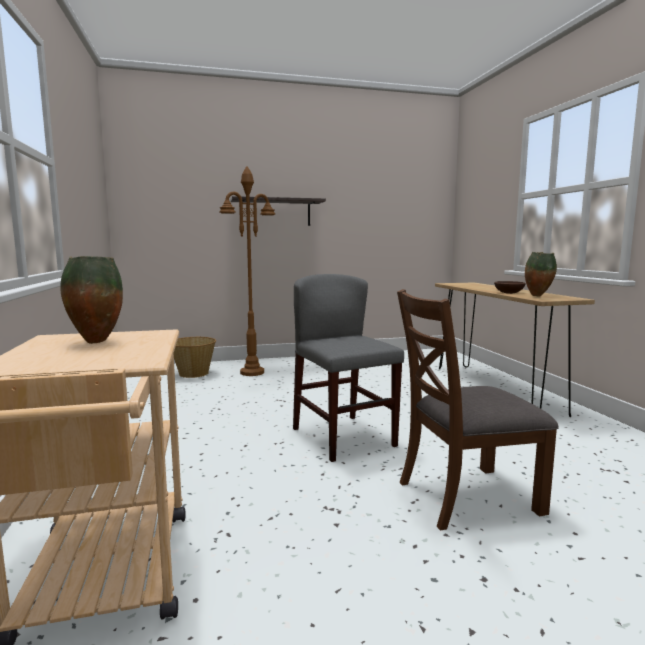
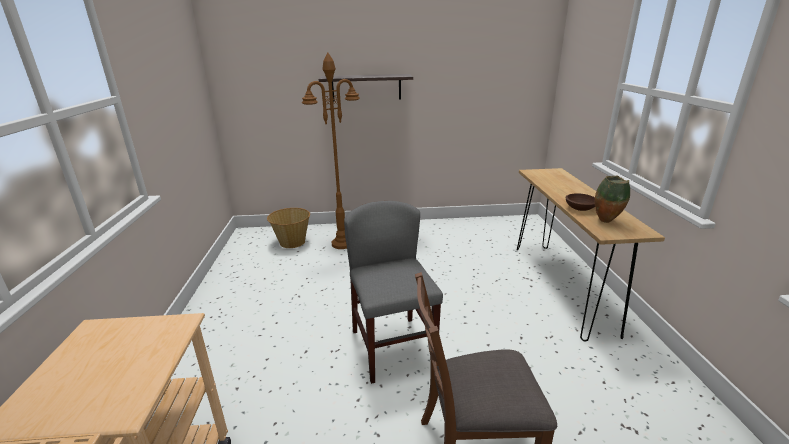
camera: 10 degrees right, 15 degrees up
(96, 342) = (117, 347): vase -> none

